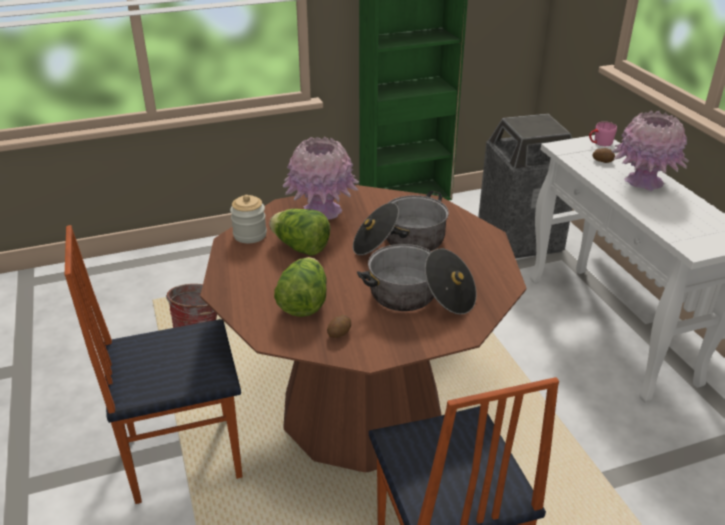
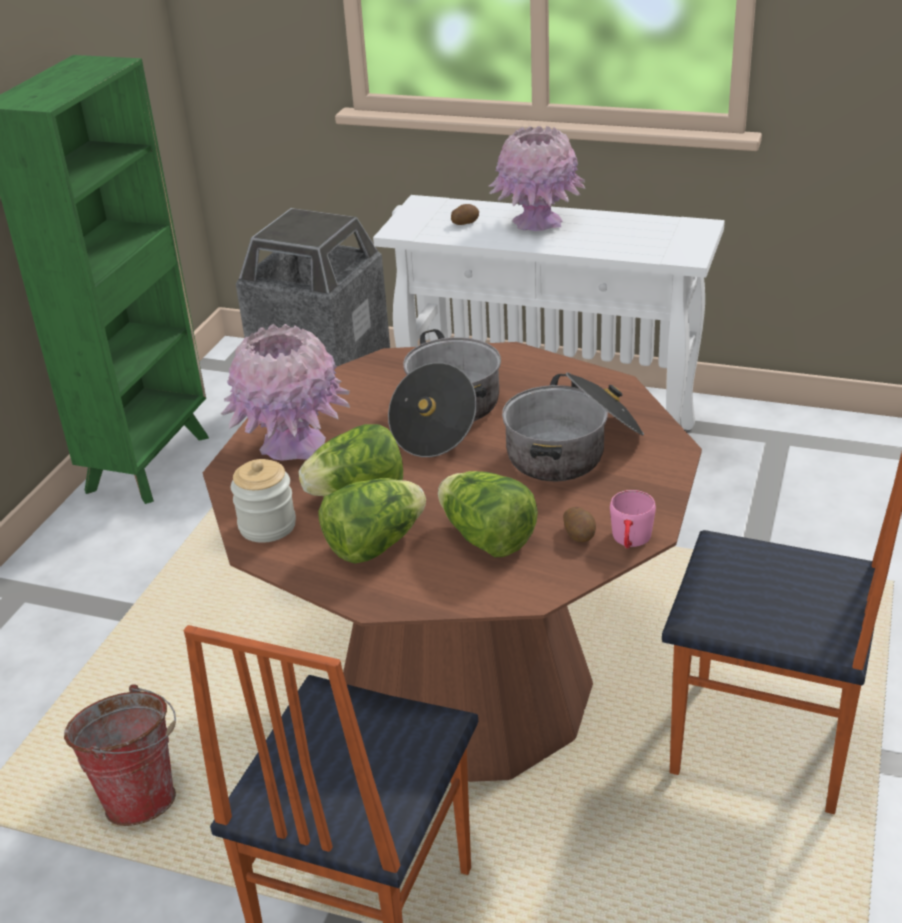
camera: 50 degrees left, 0 degrees up
(264, 271) = (375, 545): none -> lettuce
(599, 143) = (428, 207): pink mug -> pink mug (630, 541)

